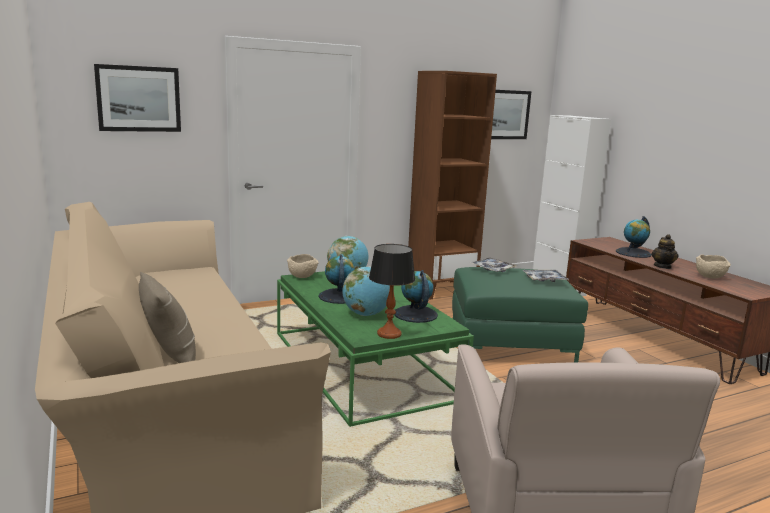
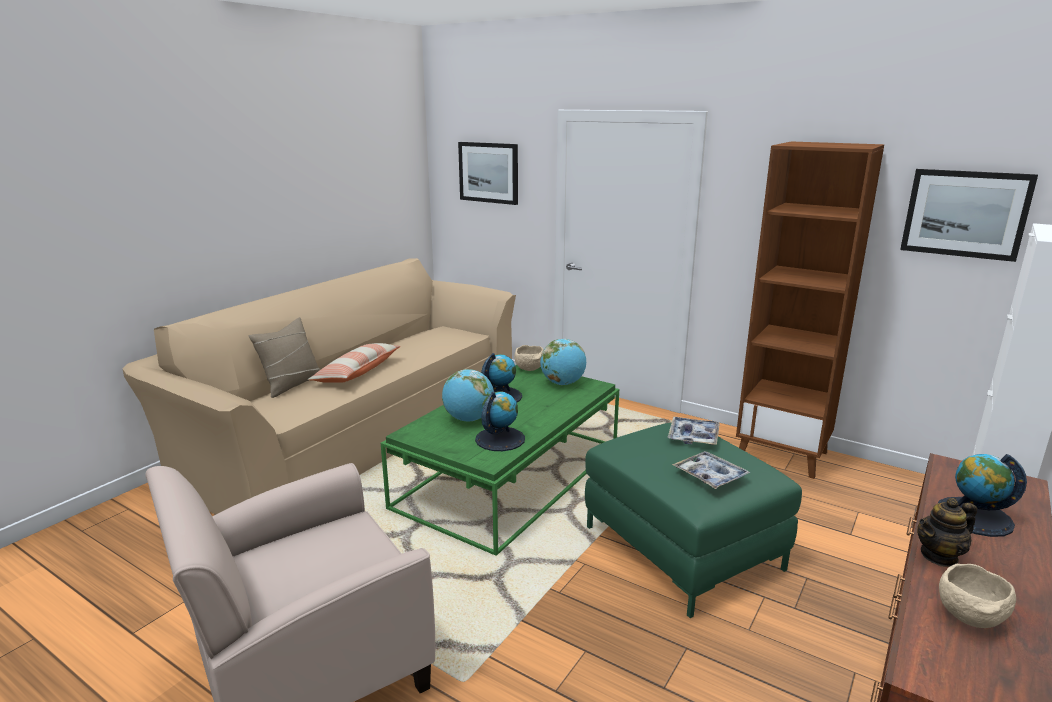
camera: 60 degrees right, 5 degrees up
(205, 322) = (357, 372): none -> pillow
(388, 334) = (432, 441): table lamp -> none

